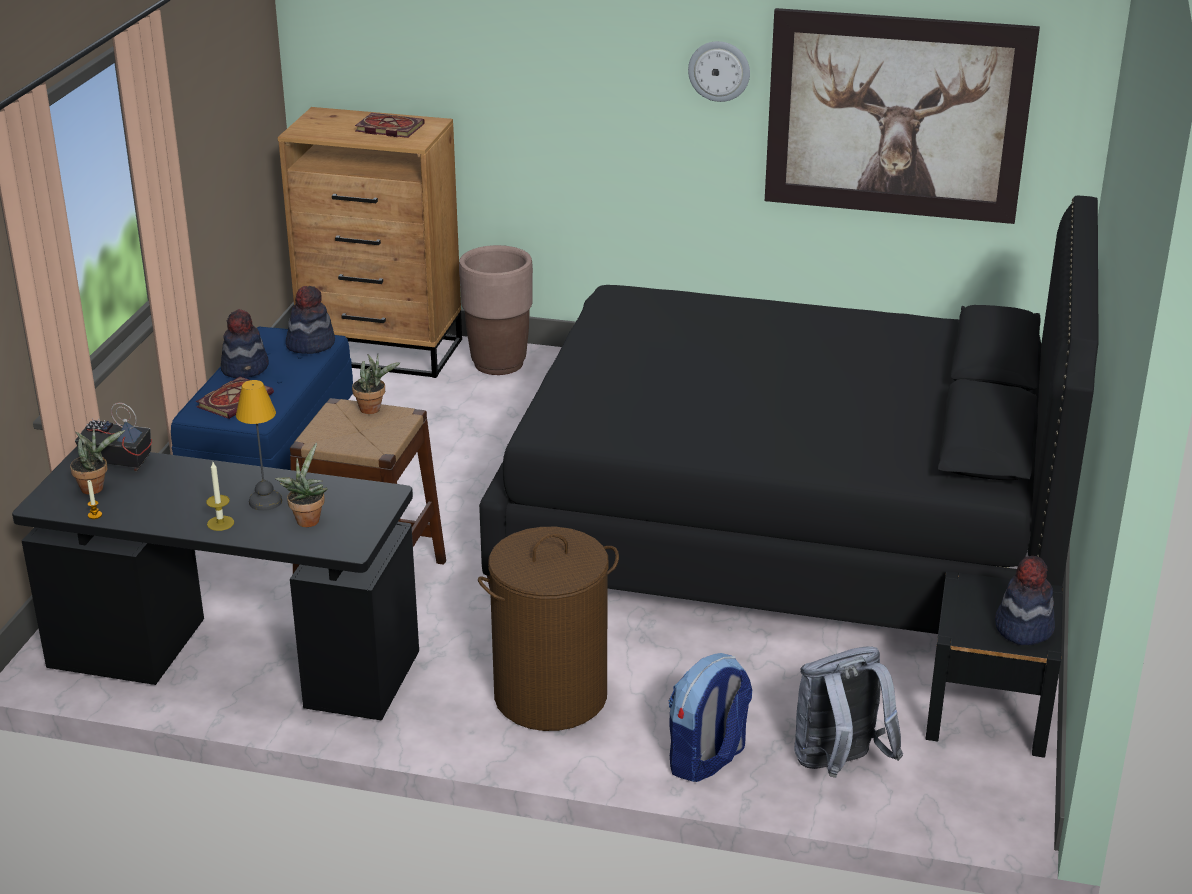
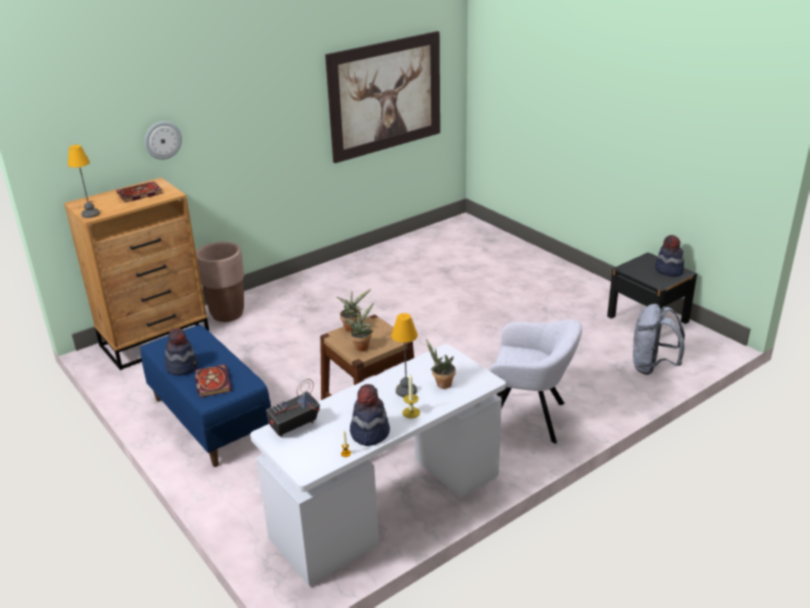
camera: 50 degrees left, 0 degrees up
(96, 487) = (313, 443): potted plant -> potted plant (361, 346)
(234, 662) = (388, 508): black desk -> white desk
(302, 129) = (90, 214): none -> table lamp
(310, 344) = (190, 337): hat -> hat (369, 432)
(550, 696) = (529, 418): brown laundry basket -> grey armchair
(707, 760) = (619, 396): backpack -> none
(719, 71) = (302, 98): wall clock -> wall clock (162, 140)
(786, 526) = (471, 304): black bed -> none

